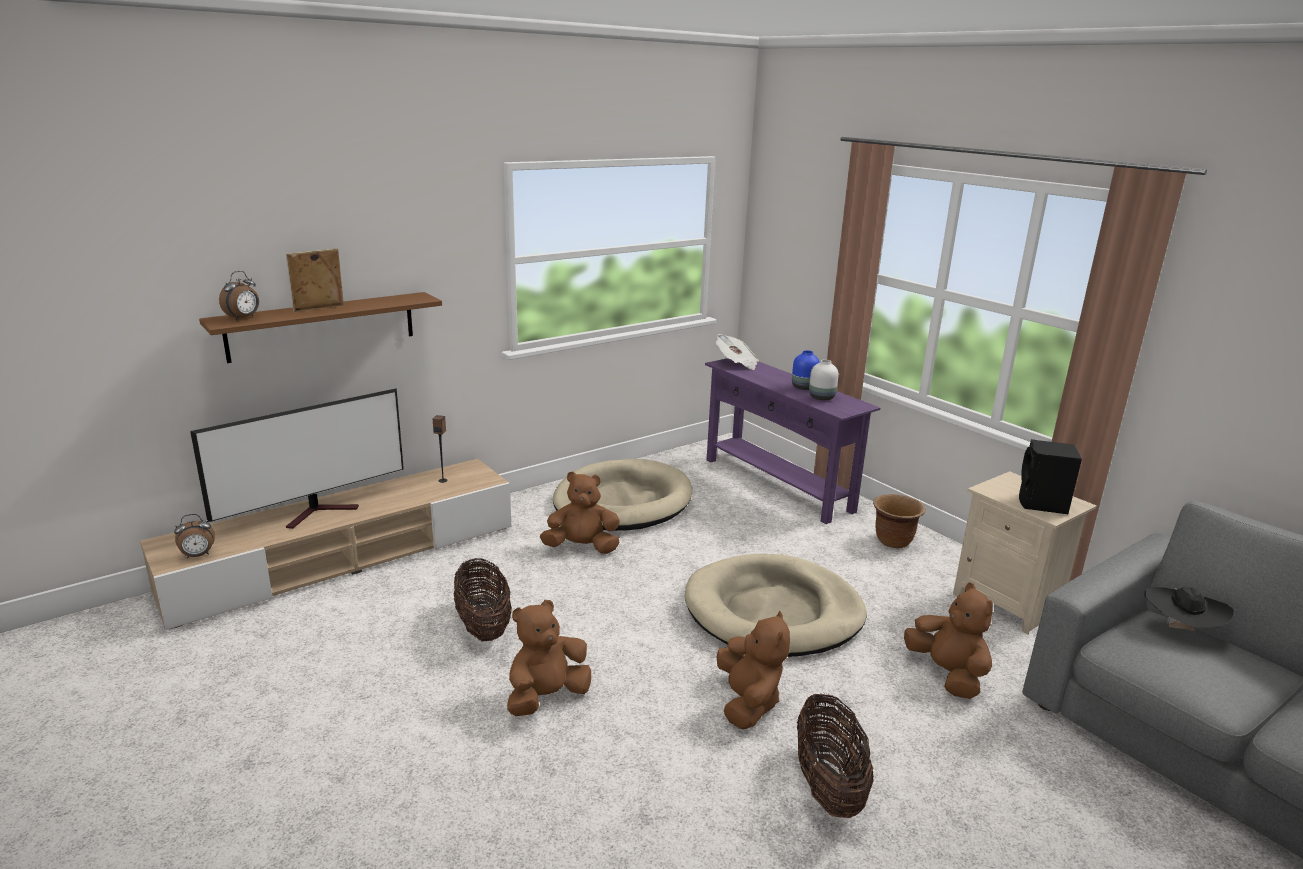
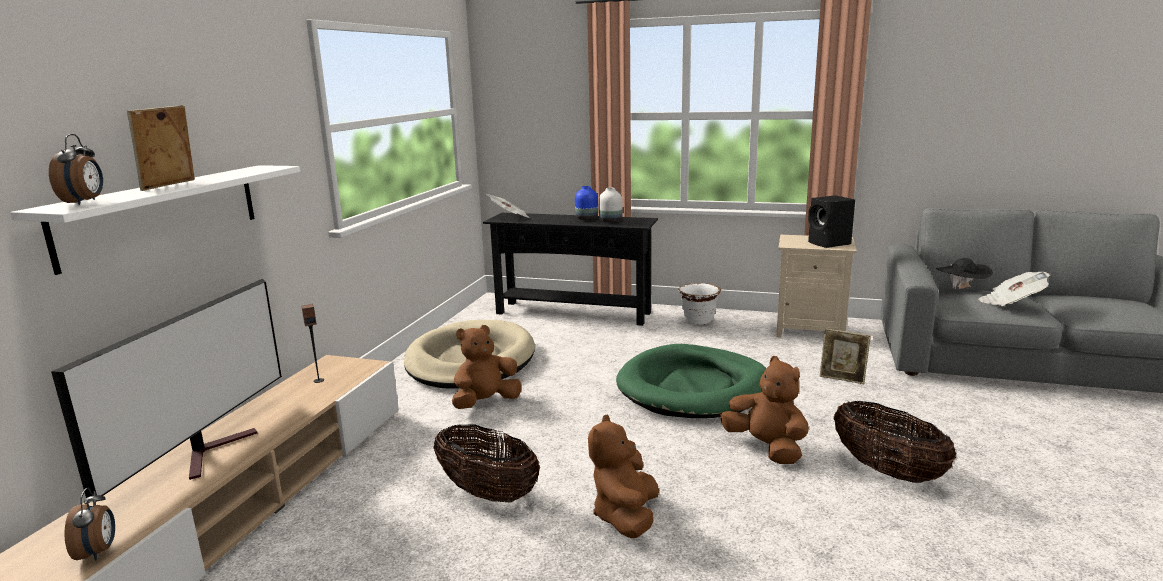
camera: 35 degrees left, 5 degrees down
(198, 555) = (98, 552): alarm clock -> alarm clock turned 45 degrees counterclockwise
(322, 326) = (162, 213): brown shelf -> white shelf
(773, 612) = (693, 388): beige dog bed -> green dog bed
(777, 484) = (573, 313): purple console table -> black console table
(893, 541) = (699, 321): brown planter -> white planter
(947, 674) = (842, 379): brown plush toy -> picture frame
(1202, 675) = (1011, 303): none -> newspaper

